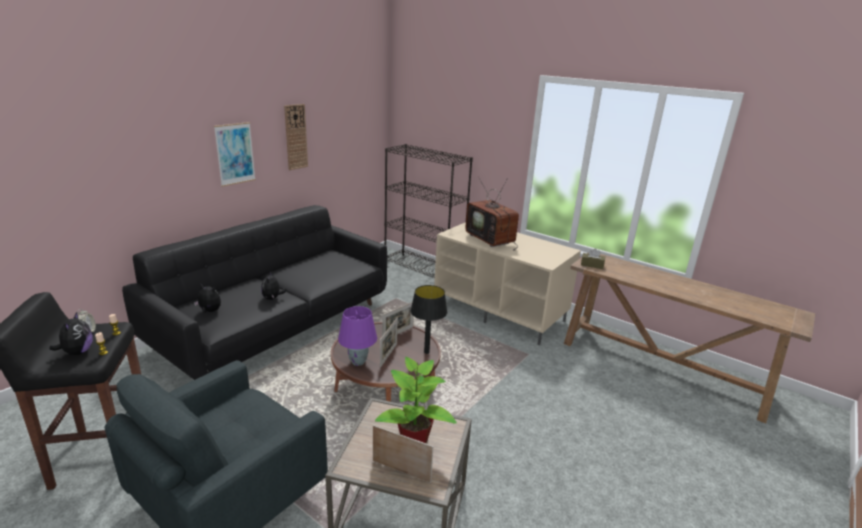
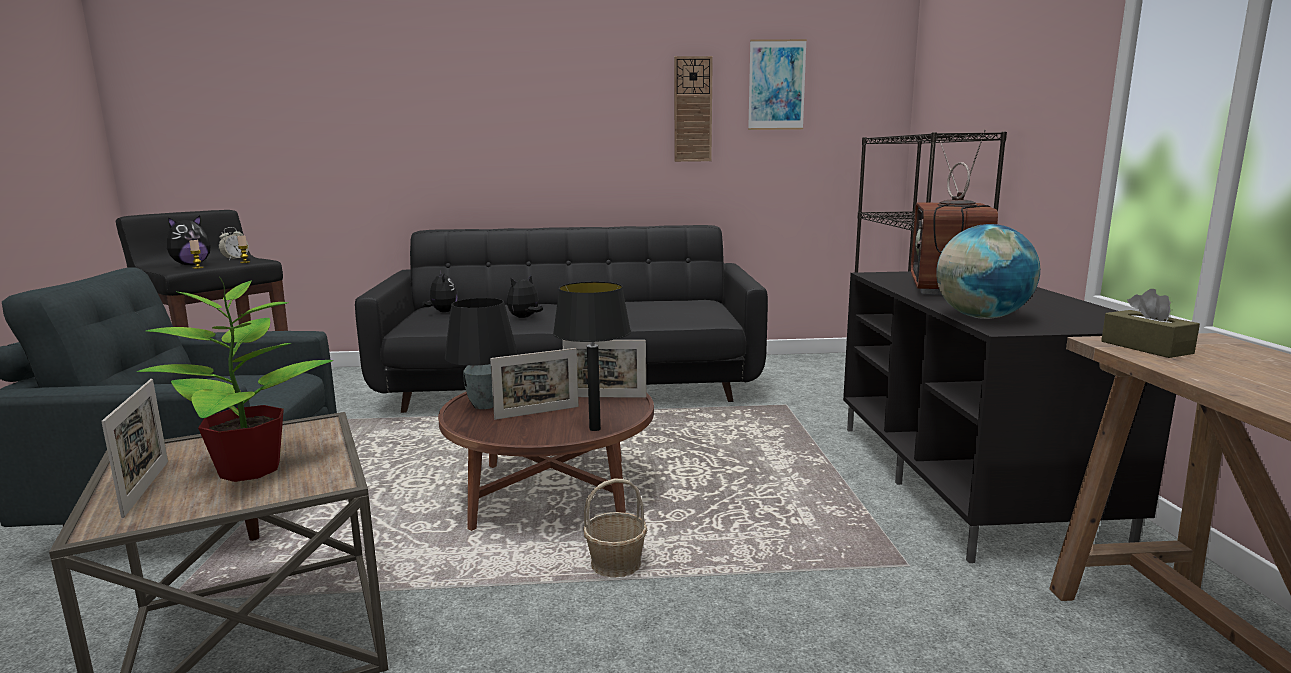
camera: 50 degrees right, 10 degrees down
(235, 154) = (582, 123): picture -> picture (776, 85)
(357, 362) = (484, 405): purple table lamp -> black table lamp
(460, 403) = (616, 565): none -> basket
(500, 312) = (968, 481): beige tv stand -> black tv stand
(532, 258) = (981, 317): none -> globe

